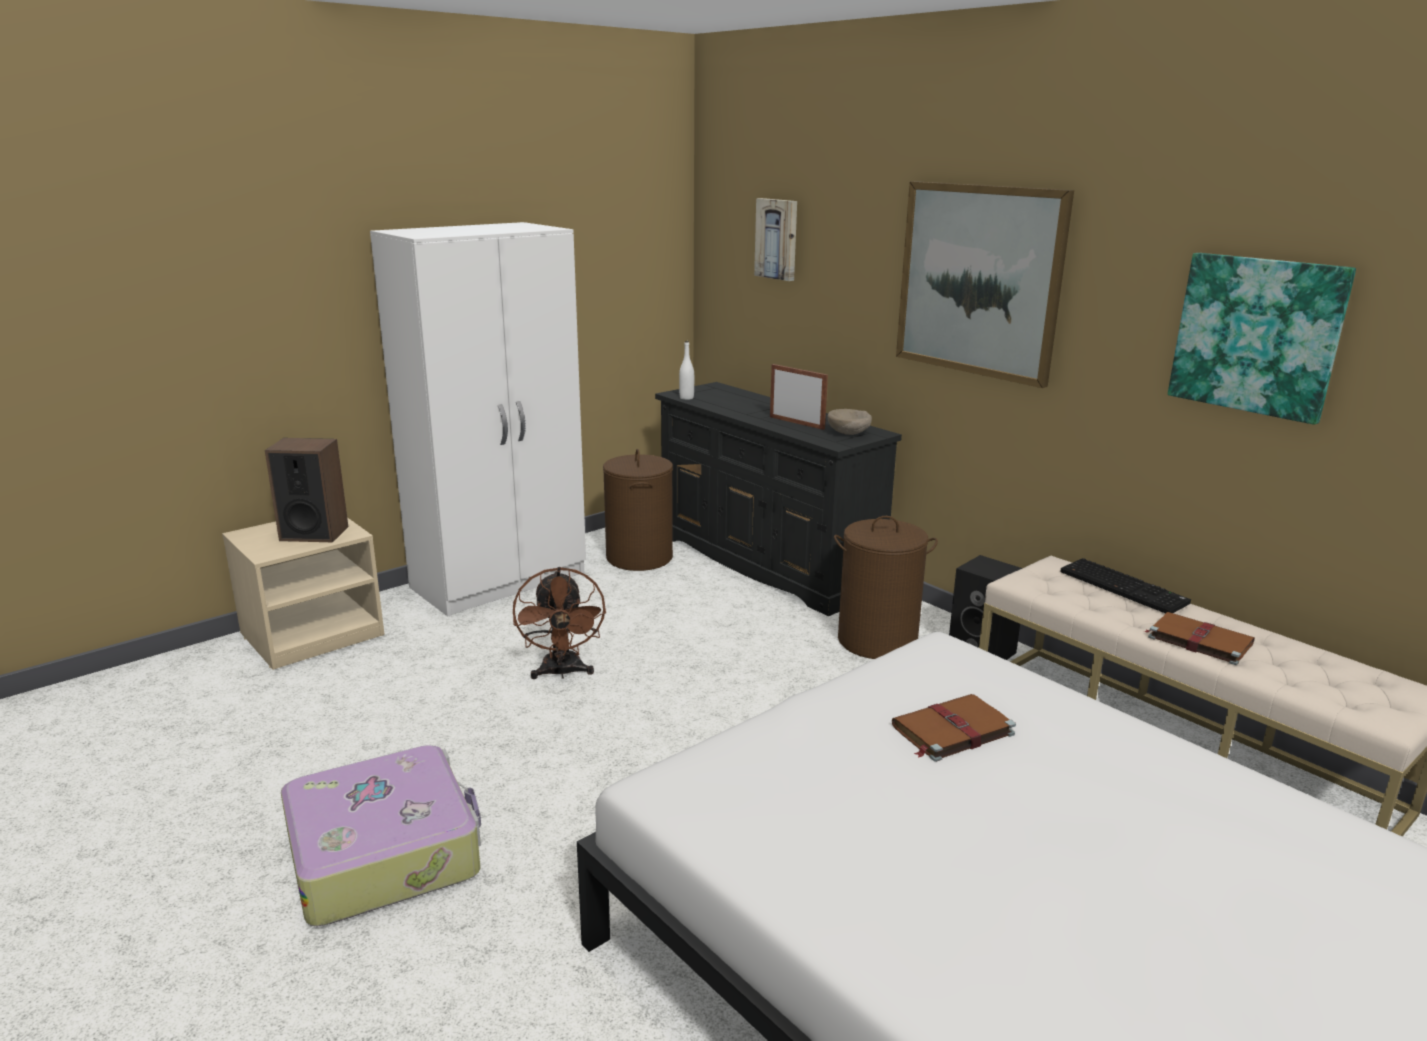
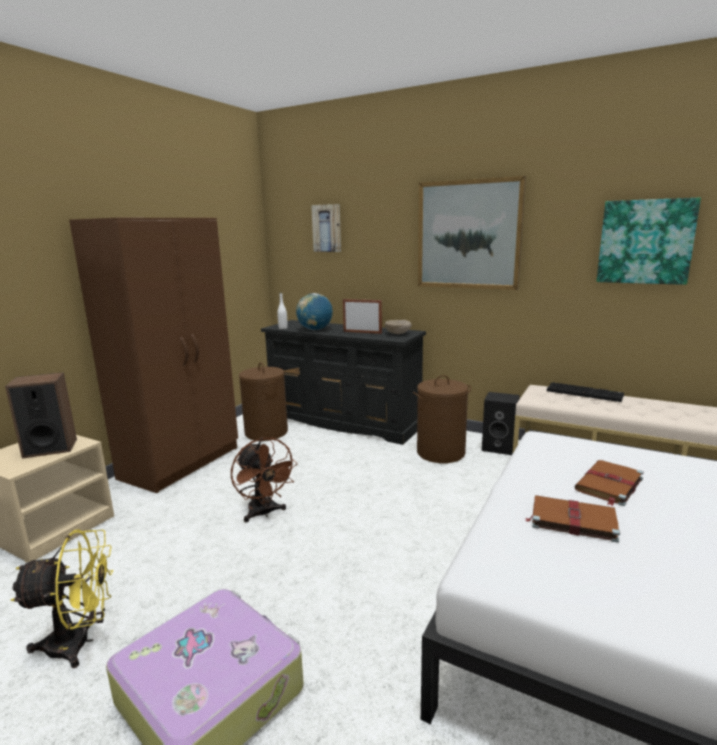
camera: 20 degrees left, 5 degrees down
(285, 767) = (80, 643): none -> yellow fan
(501, 581) = (182, 462): white wardrobe -> brown wardrobe
(731, 407) = (315, 329): none -> globe
(1198, 640) = (649, 411): brown book -> brown book (571, 520)

